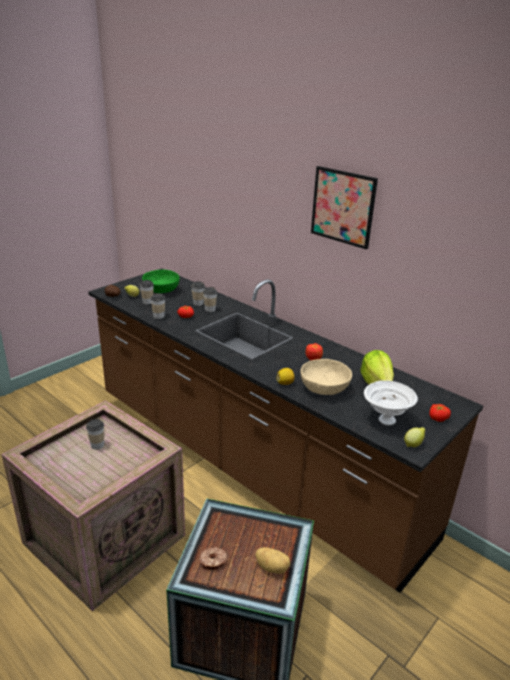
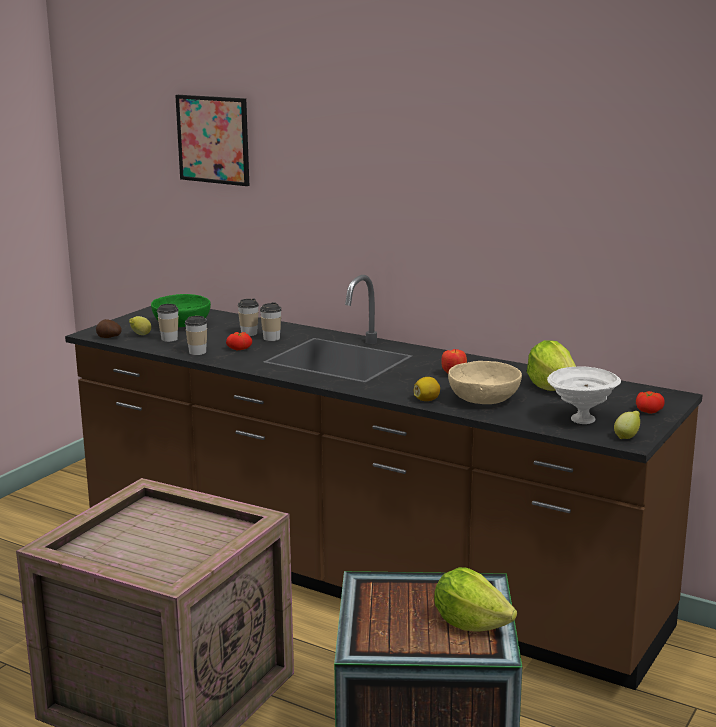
camera: 10 degrees left, 10 degrees down
(97, 445) = (156, 528): cup -> none
(213, 562) = (386, 629): donut -> none
(272, 567) = (470, 623): potato -> lettuce
(343, 207) = (467, 153): picture -> picture (213, 139)

